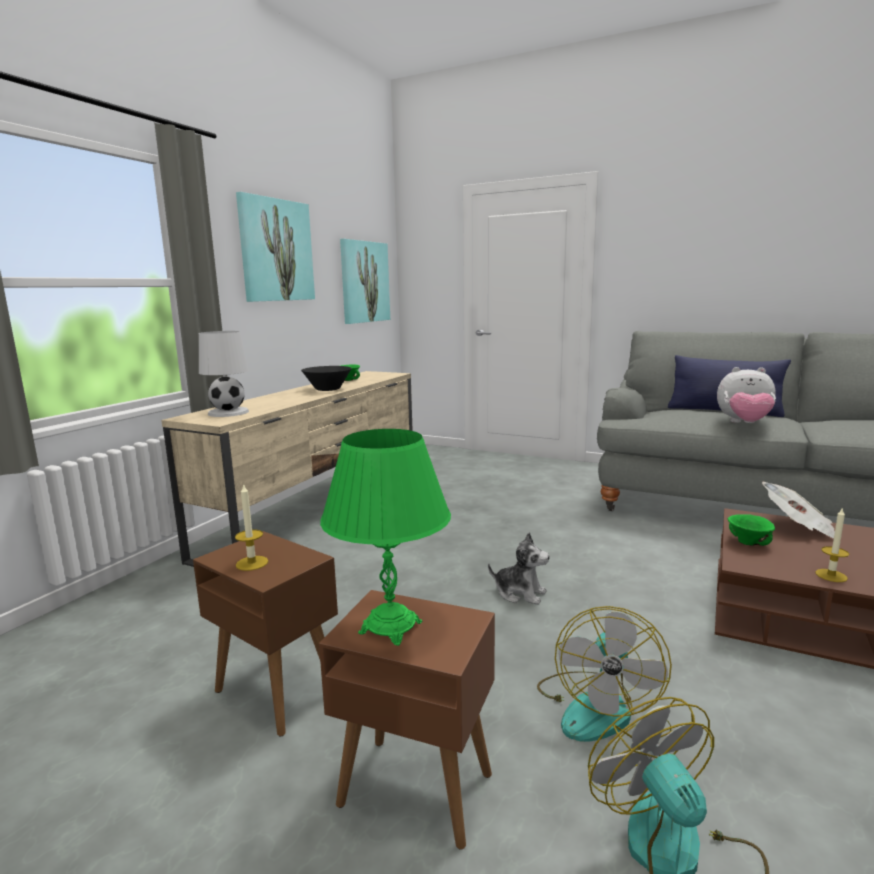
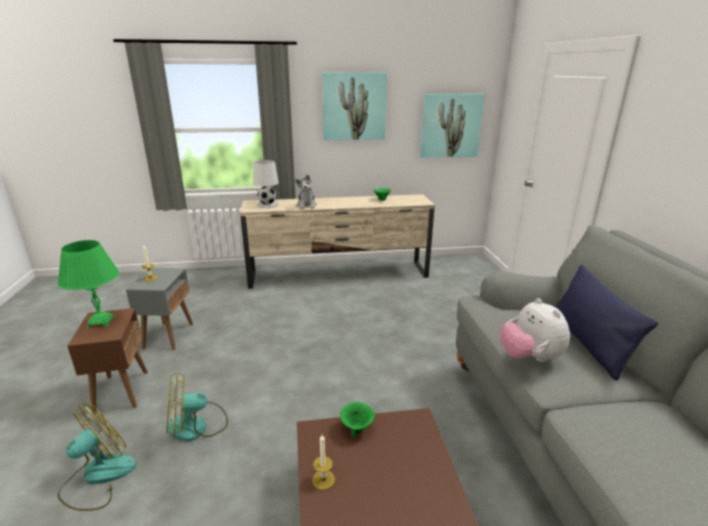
camera: 55 degrees right, 10 degrees up
(275, 692) = (169, 335): brown side table -> grey side table
(328, 389) = (348, 203): black bowl -> none
(520, 593) = (296, 369): plush toy -> plush toy (306, 205)
(799, 528) = (419, 456): newspaper -> none

